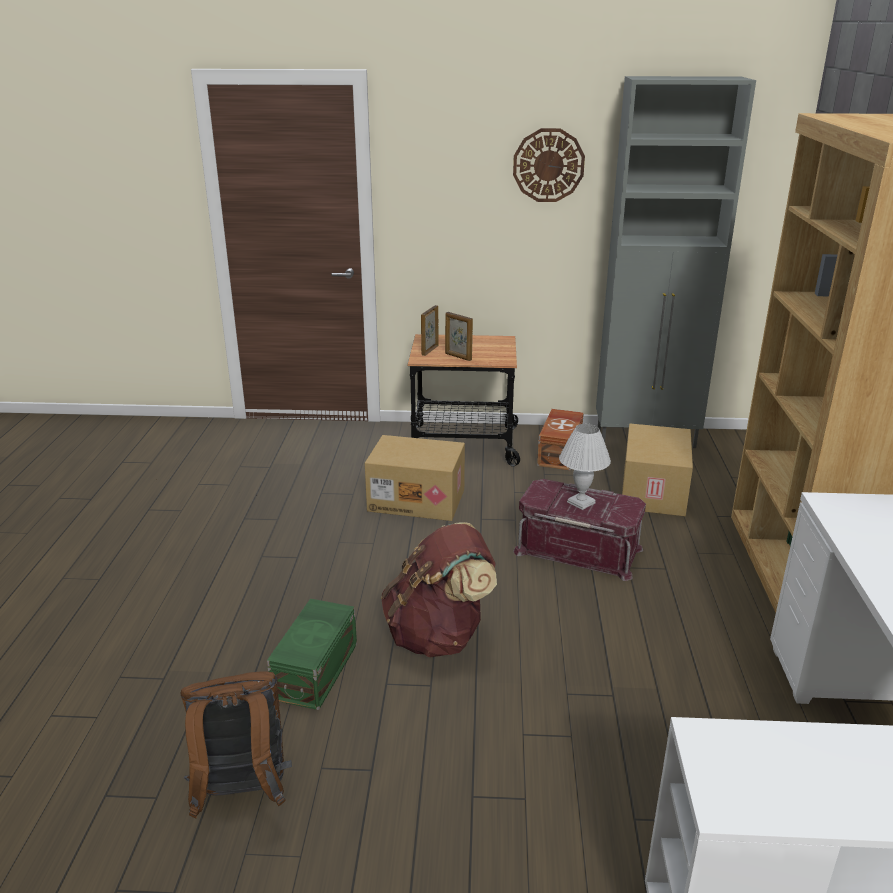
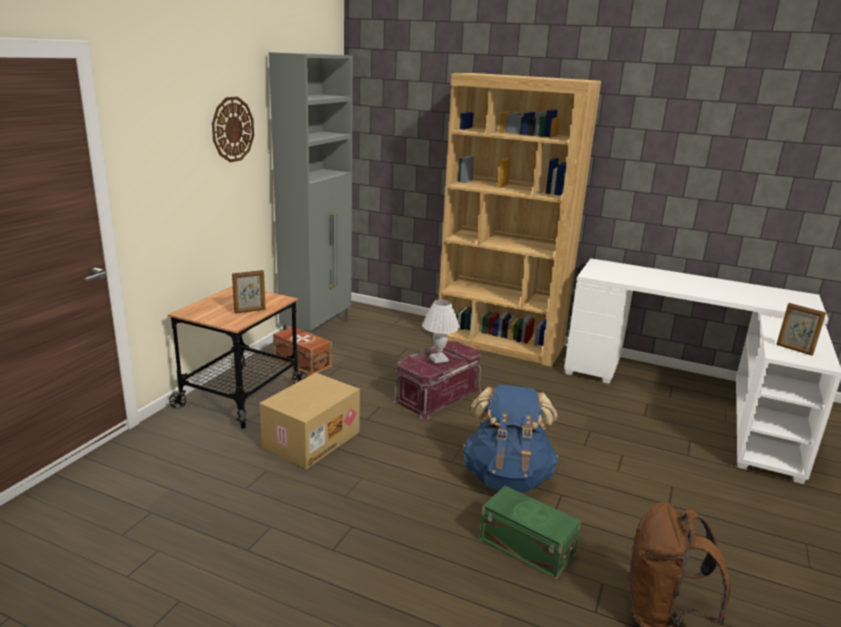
camera: 70 degrees left, 5 degrees down
(429, 350) = (218, 317): picture frame -> picture frame (794, 349)
(439, 636) = (507, 476): brown backpack -> blue backpack
(651, 491) = (386, 350): cardboard box -> none

